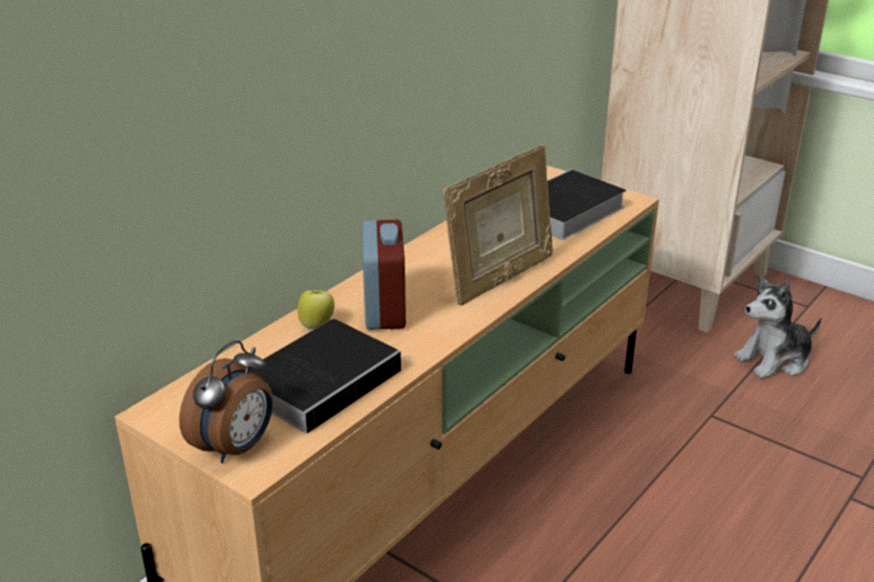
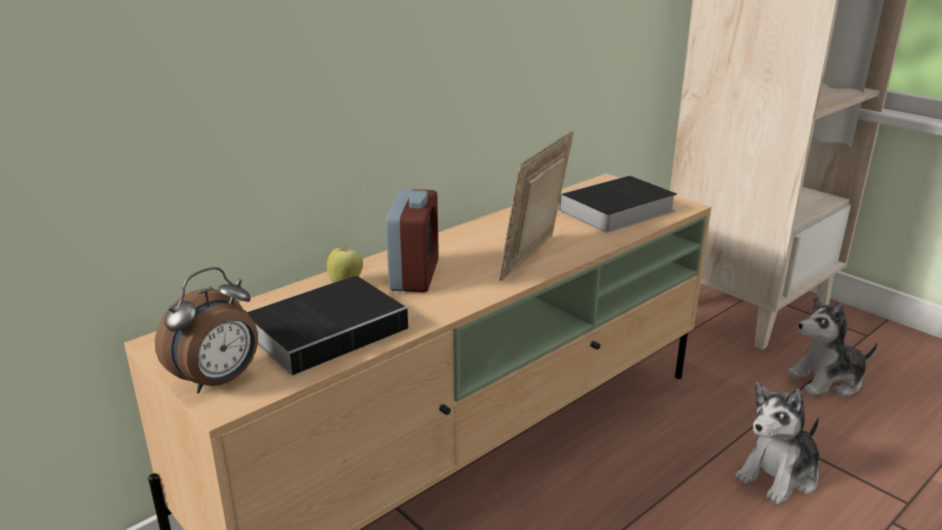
camera: 10 degrees right, 5 degrees down
(499, 279) = (534, 259): picture frame -> picture frame turned 150 degrees clockwise
(742, 464) = (779, 475): none -> plush toy

